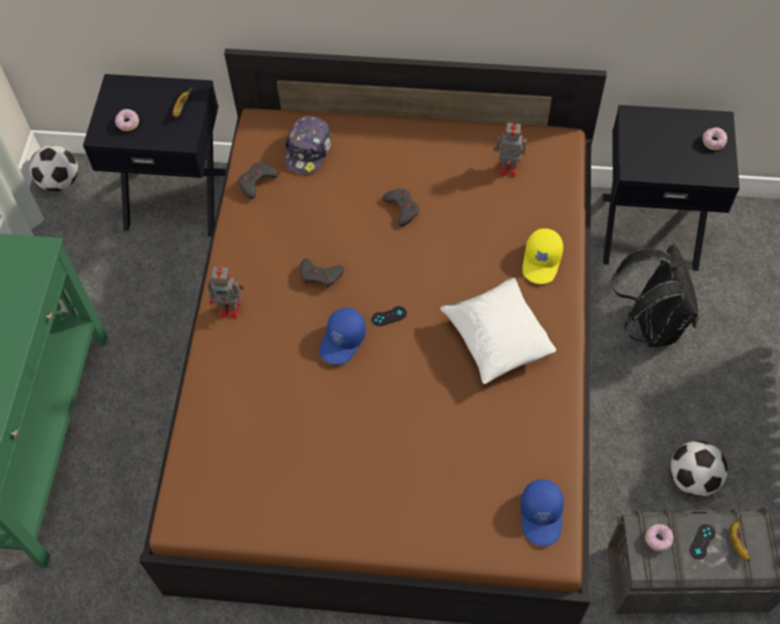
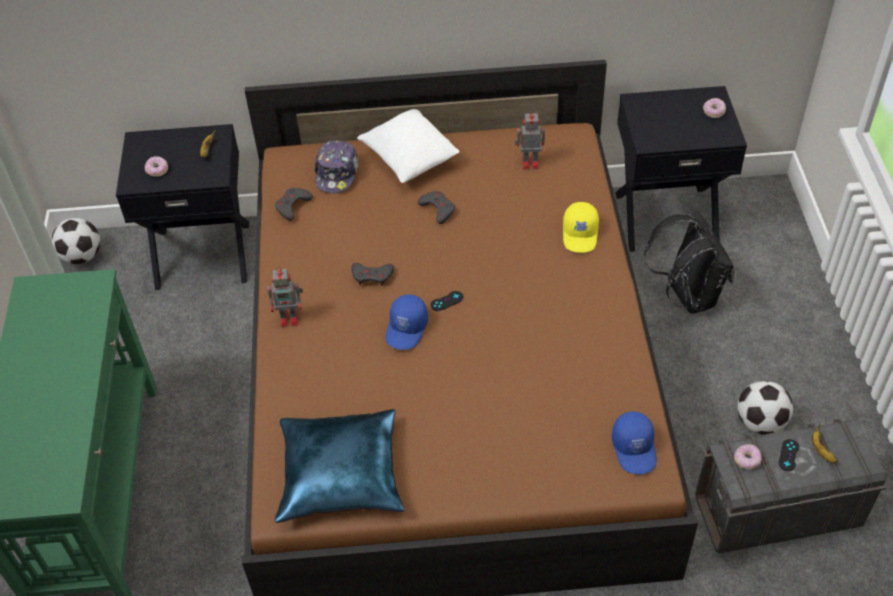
camera: 10 degrees left, 10 degrees down
(247, 490) = (341, 474): none -> blue pillow
(496, 340) = (554, 306): white pillow -> white pillow (409, 159)

